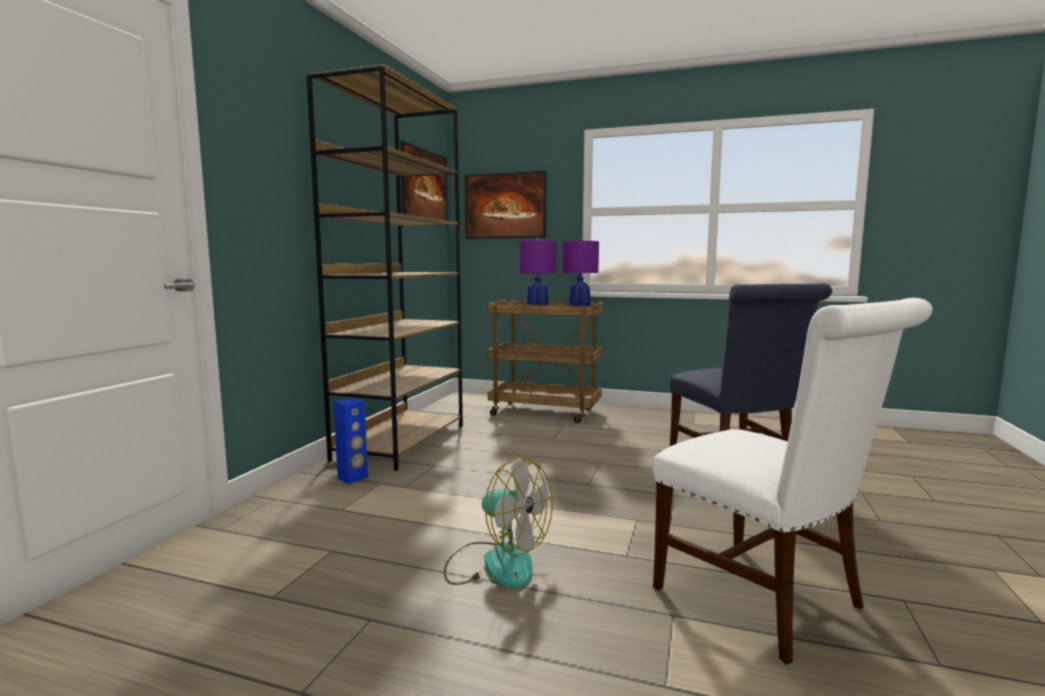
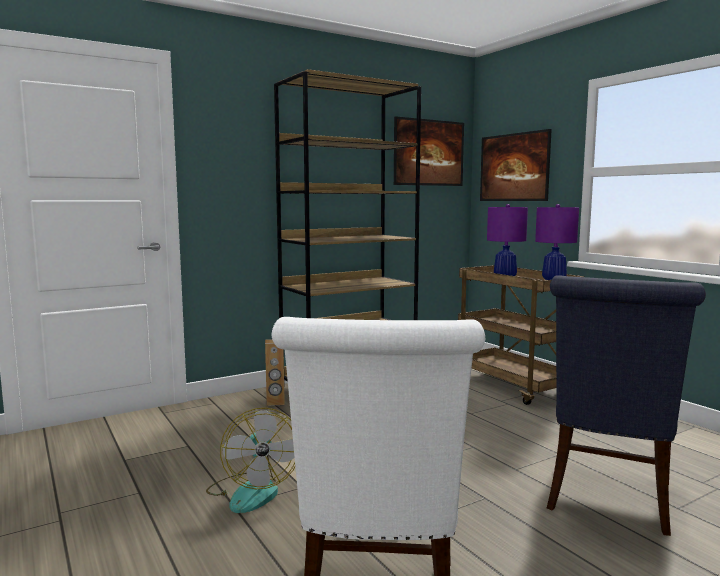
camera: 40 degrees right, 0 degrees up
(353, 478) = (275, 402): blue speaker -> brown speaker

